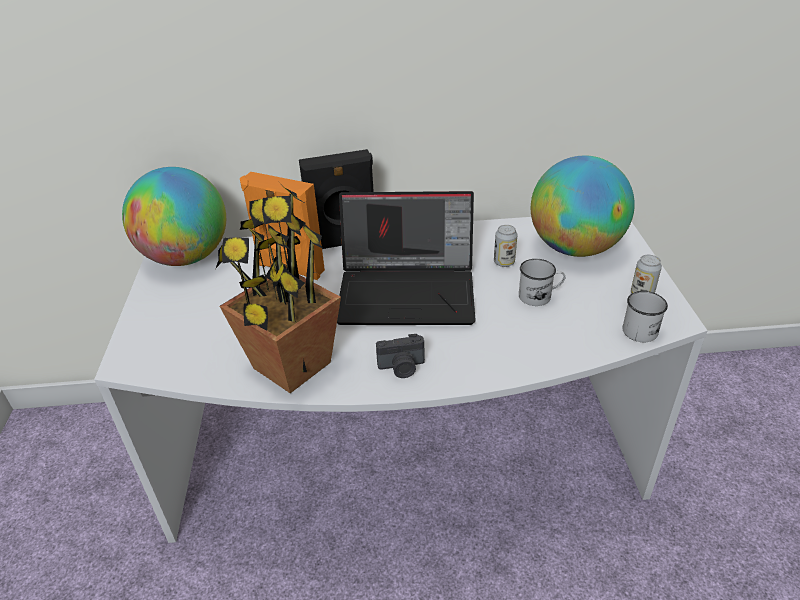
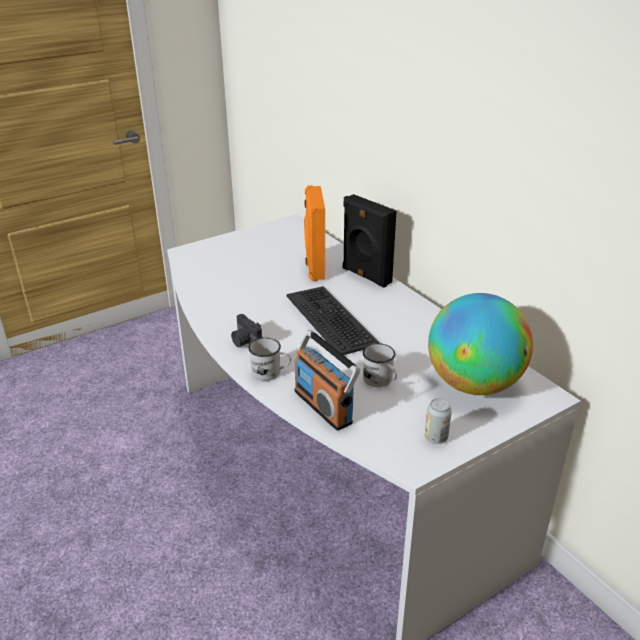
camera: 60 degrees right, 5 degrees down
(186, 257) = (293, 230): globe -> none
(291, 366) = (218, 302): potted plant -> none
(409, 291) = (331, 320): laptop -> keyboard
(504, 262) = (412, 352): can -> none
(561, 345) = (324, 406): none -> radio
(642, 328) = (383, 446): white mug -> white mug (271, 373)

